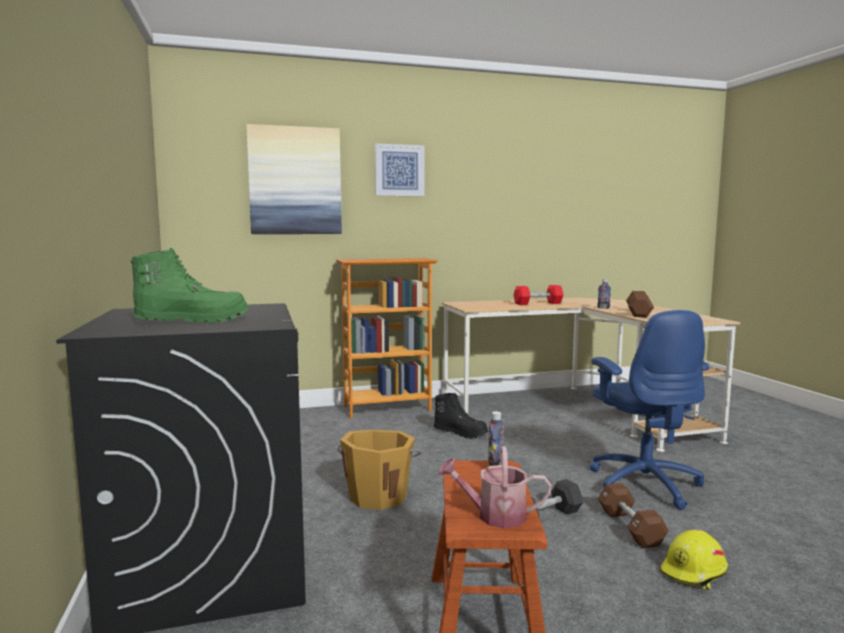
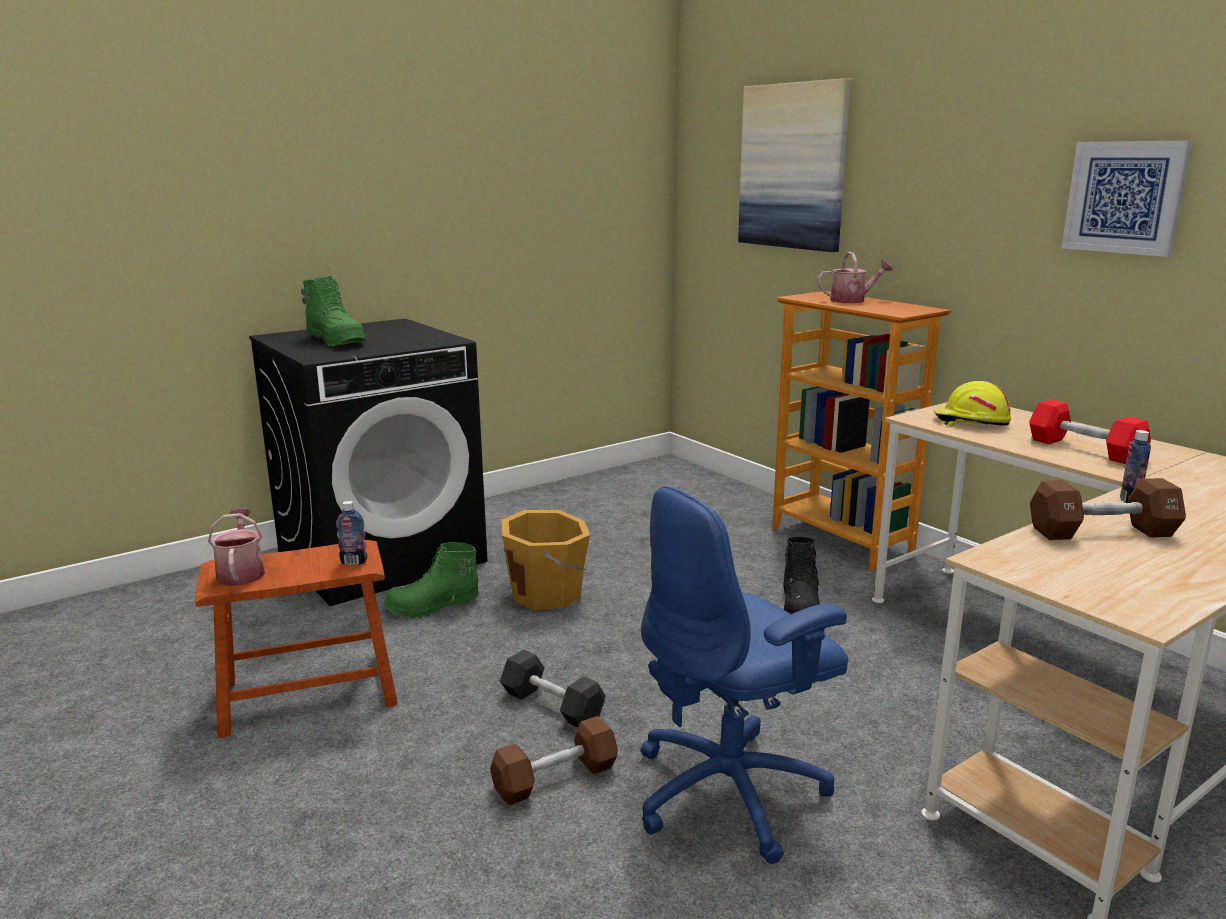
camera: 70 degrees right, 10 degrees up
(359, 546) = (433, 607): none -> green boot
(376, 259) = (852, 300): none -> watering can
(399, 170) = (931, 144): picture -> picture (1125, 197)
(694, 572) = (445, 836): yellow hard hat -> yellow hard hat (970, 422)

